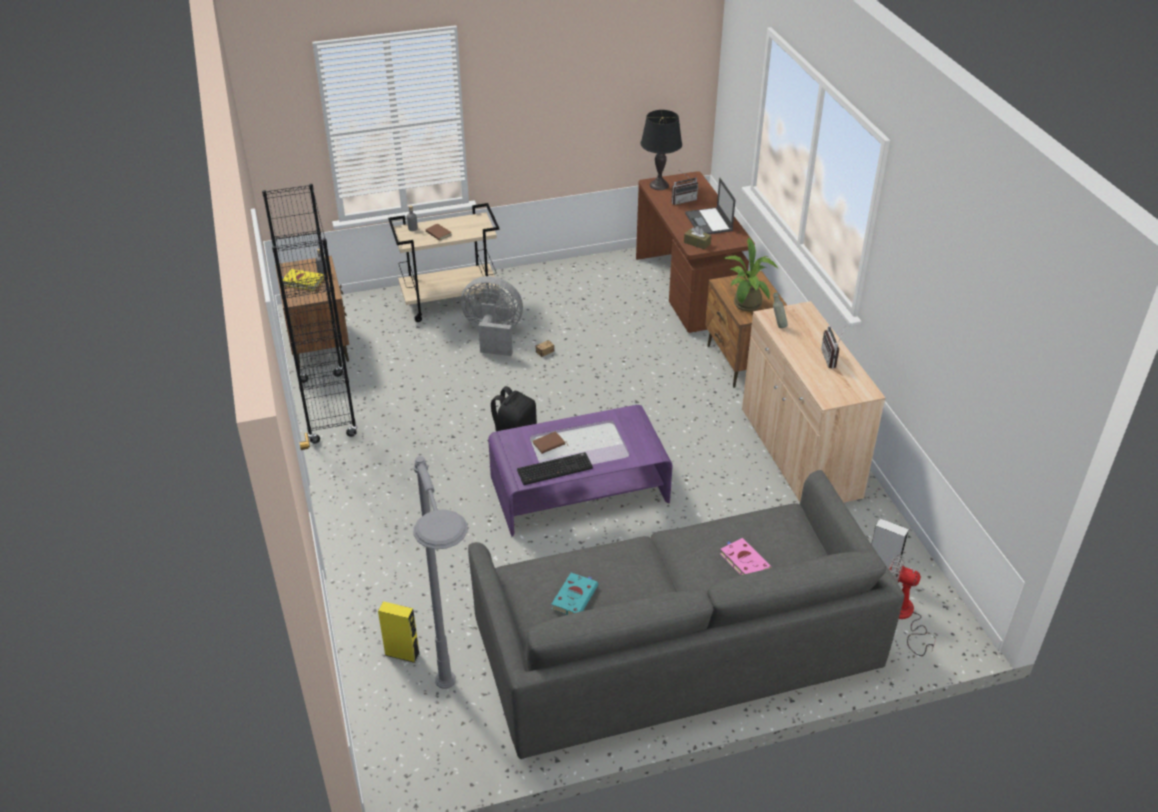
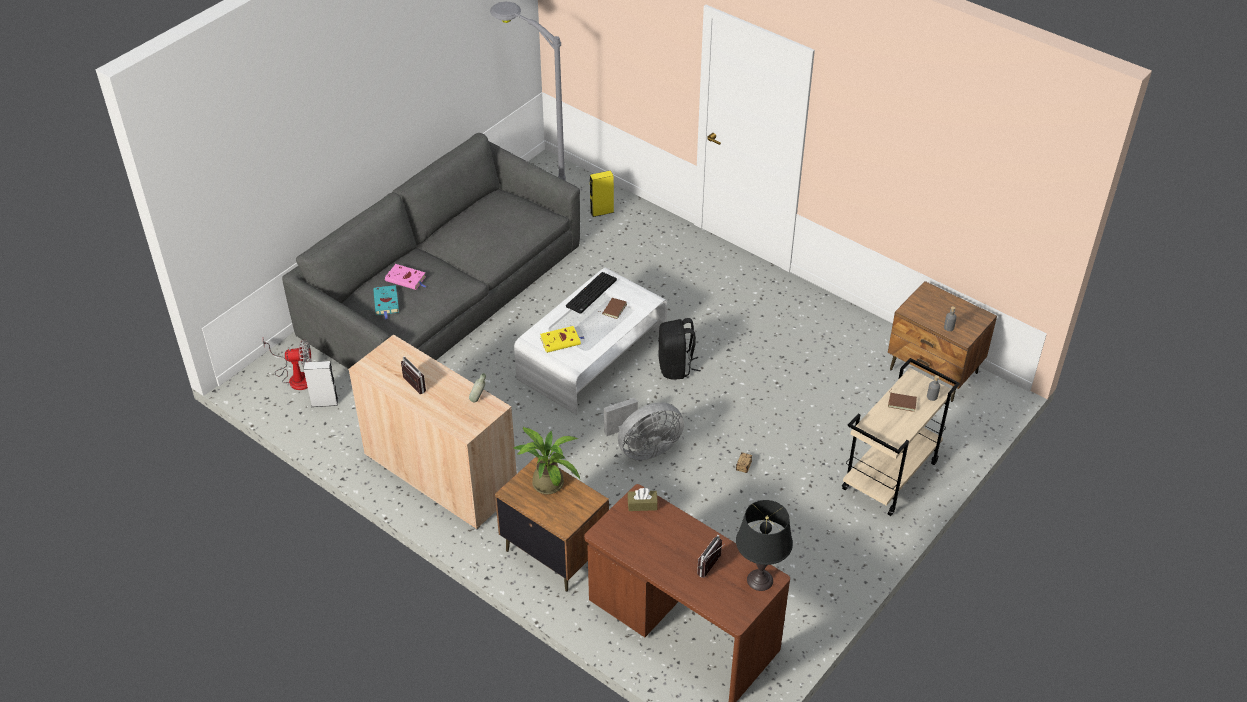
camera: 145 degrees right, 5 degrees up
(302, 282) = (948, 310): yellow book -> yellow book (561, 341)
(327, 408) = (848, 324): black bookcase -> none
(493, 335) = (807, 459): grey fan -> grey fan (644, 449)
(575, 596) = (498, 213): turquoise book -> turquoise book (386, 303)
(579, 489) = (592, 356): purple coffee table -> white coffee table
(709, 222) = (655, 545): laptop -> none

